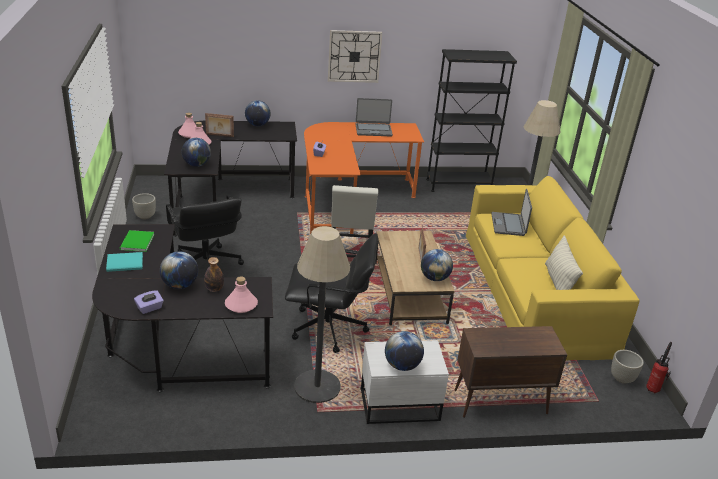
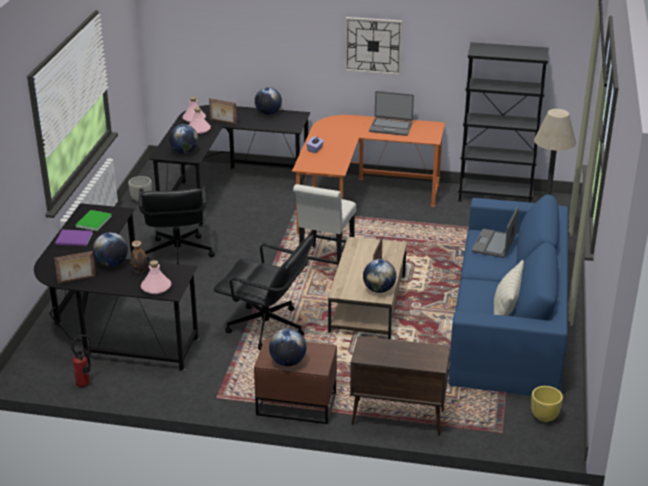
camera: 20 degrees right, 0 degrees up
(126, 263) = (75, 239): turquoise book -> purple book
(149, 308) = (77, 280): purple tissue box -> picture frame
(317, 386) = (227, 377): floor lamp -> none
(398, 403) = (295, 403): white nightstand -> brown nightstand
(535, 290) = (508, 319): yellow sofa -> blue sofa
(622, 379) = (544, 417): grey planter -> yellow planter
(654, 389) = (573, 432): fire extinguisher -> fire extinguisher (85, 384)

